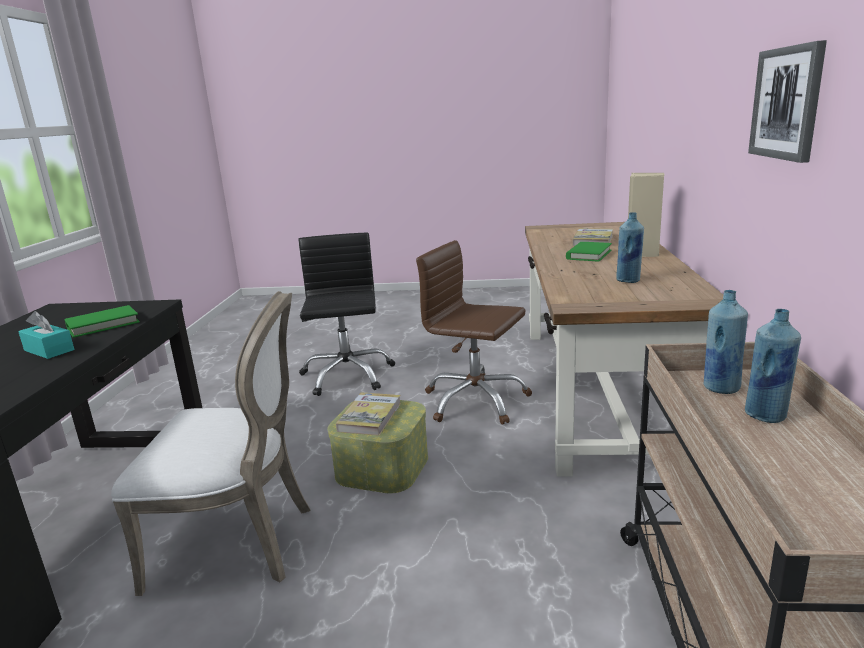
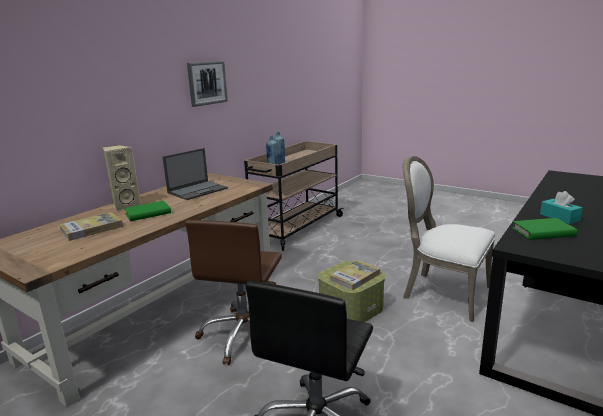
camera: 150 degrees left, 0 degrees up
(475, 401) = (245, 334): brown office chair -> brown office chair turned 45 degrees clockwise
(628, 280) = (198, 190): blue bottle -> laptop

